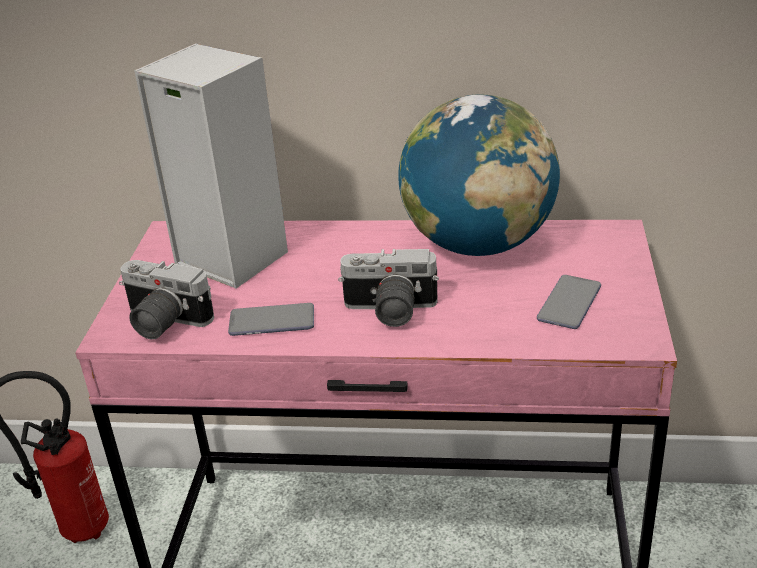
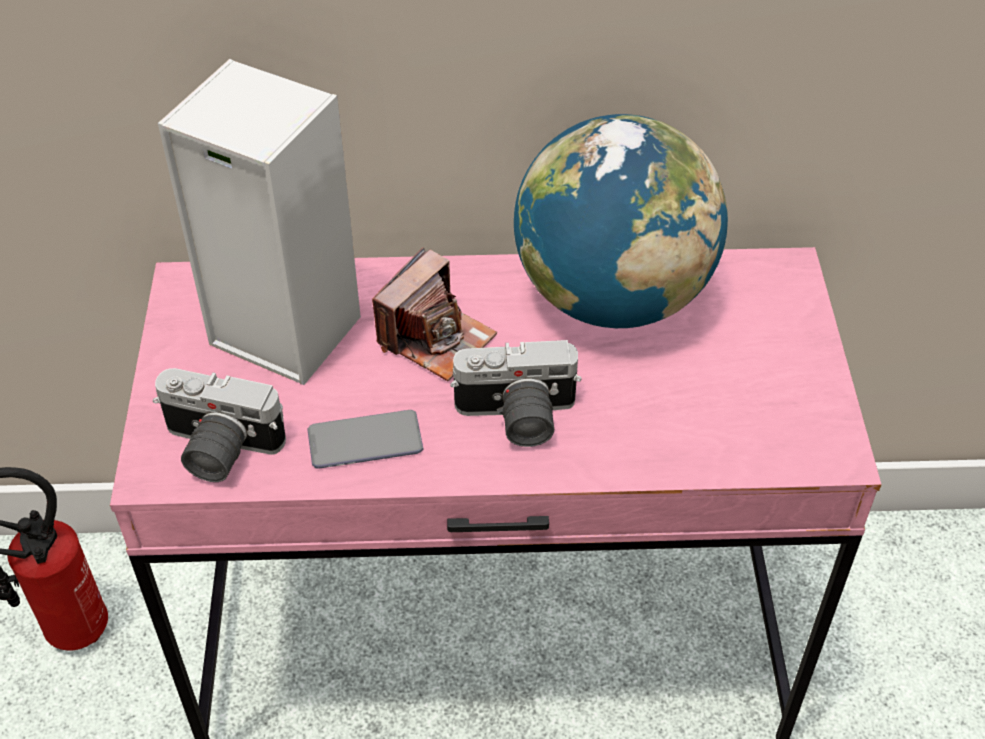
camera: 10 degrees left, 15 degrees up
(340, 265) = (436, 338): none -> camera
(569, 303) = (741, 396): phone -> none

